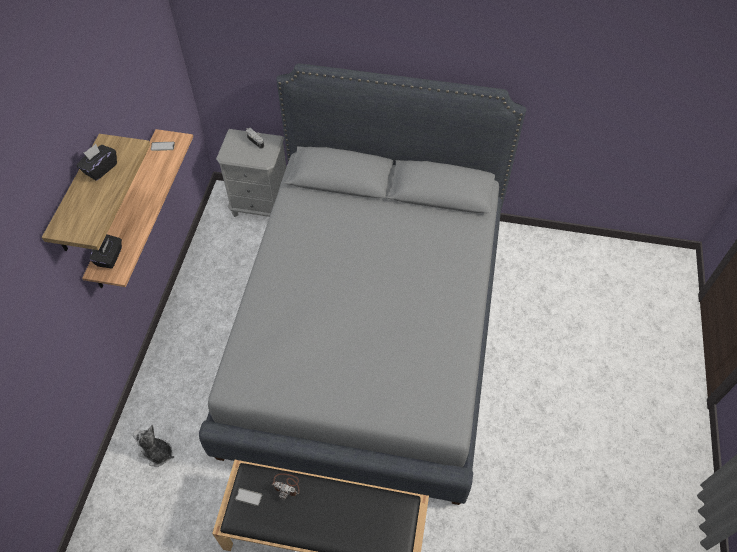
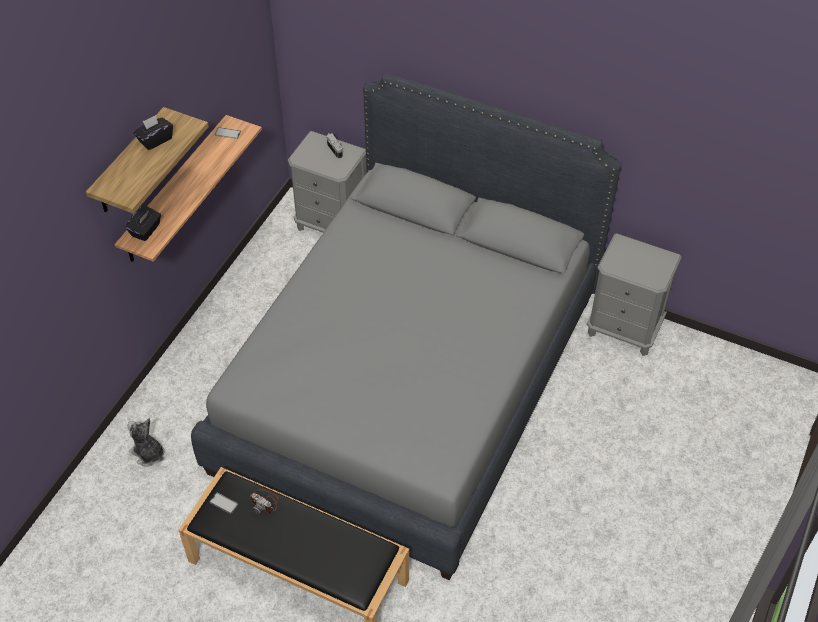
camera: 15 degrees right, 5 degrees down
(527, 245) = (624, 329): none -> grey nightstand

